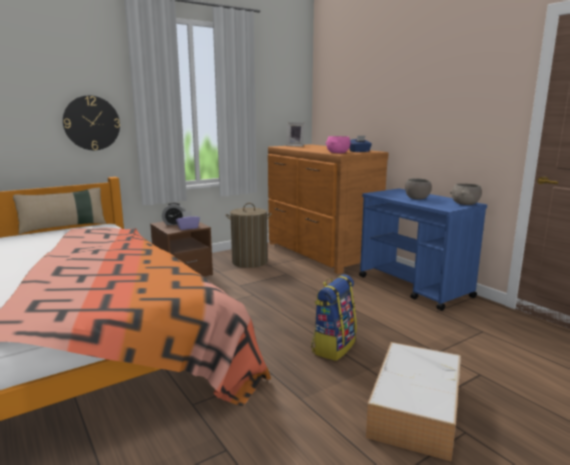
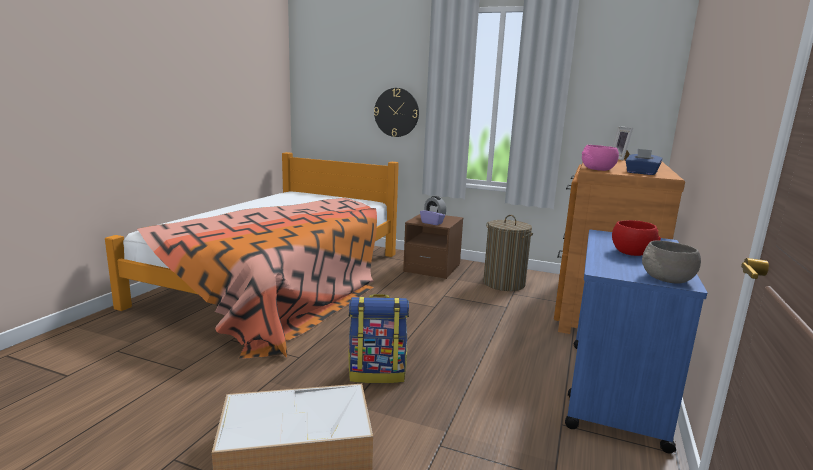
camera: 55 degrees right, 0 degrees up
(64, 227) = (349, 196): beige pillow -> none
(416, 198) = (631, 252): grey bowl -> red bowl

